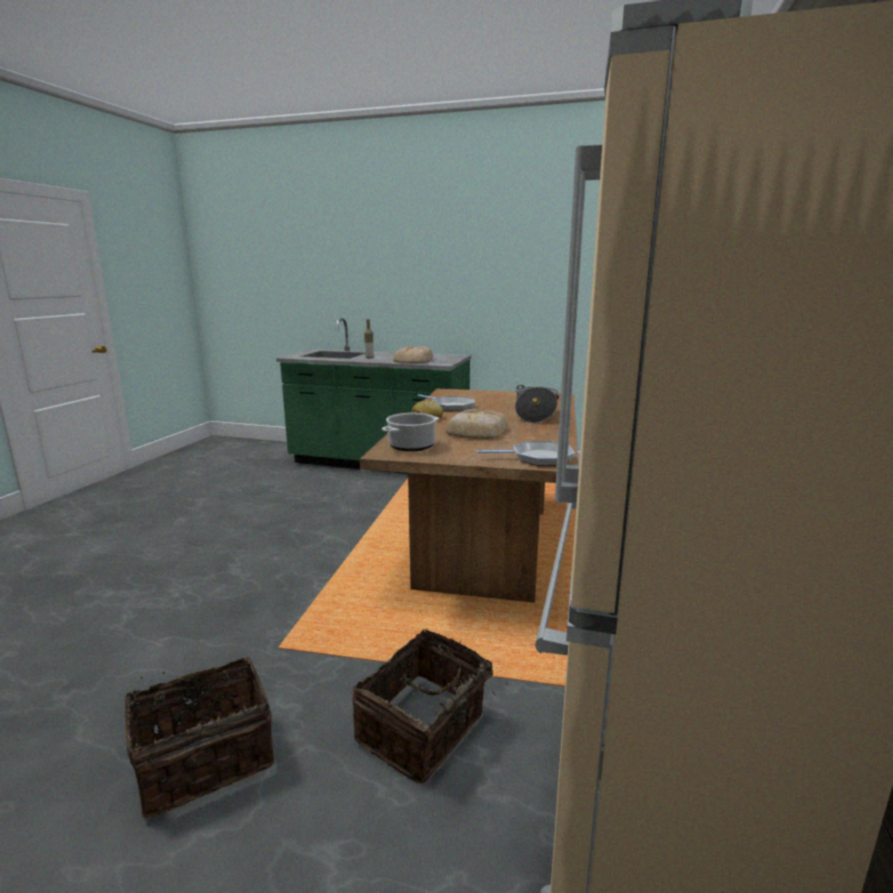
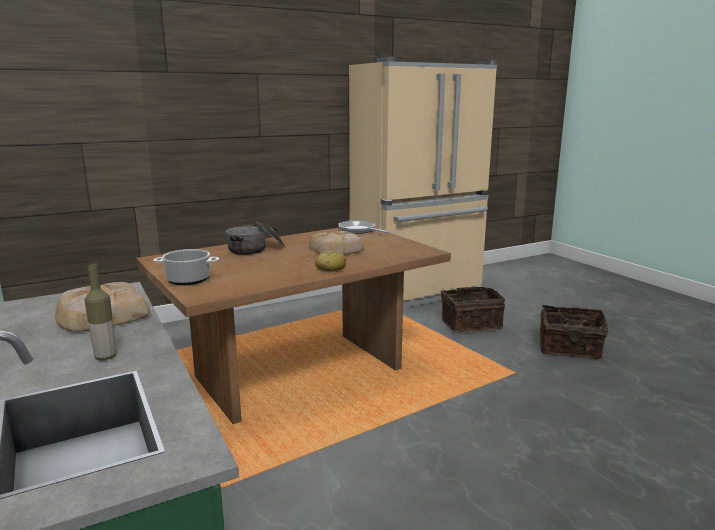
camera: 135 degrees left, 0 degrees up
(412, 446) = (403, 251): cooking pot -> cooking pot (187, 280)
(450, 406) = (276, 273): frying pan -> none

